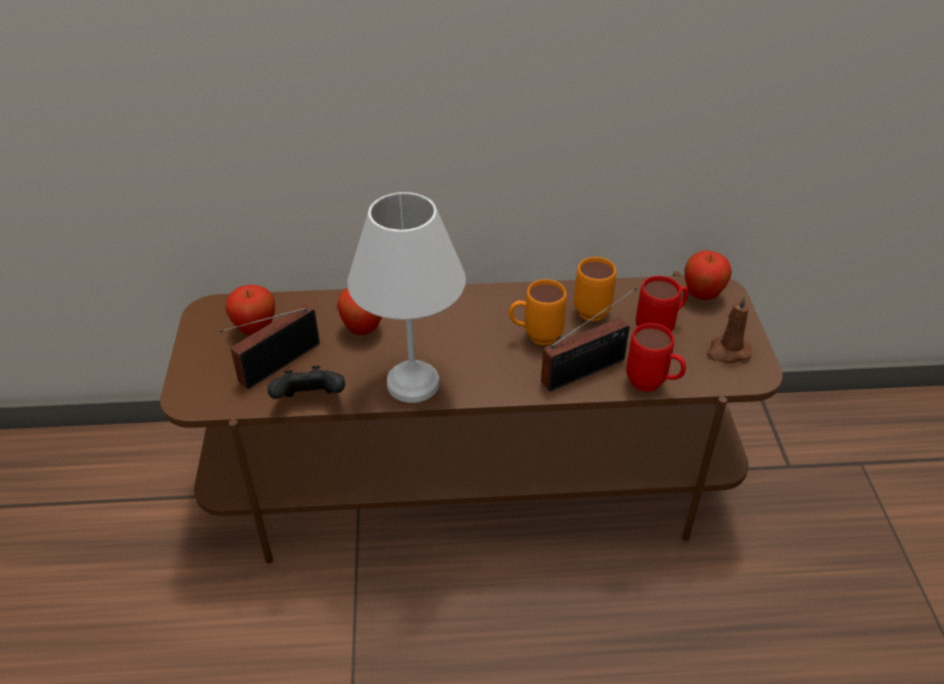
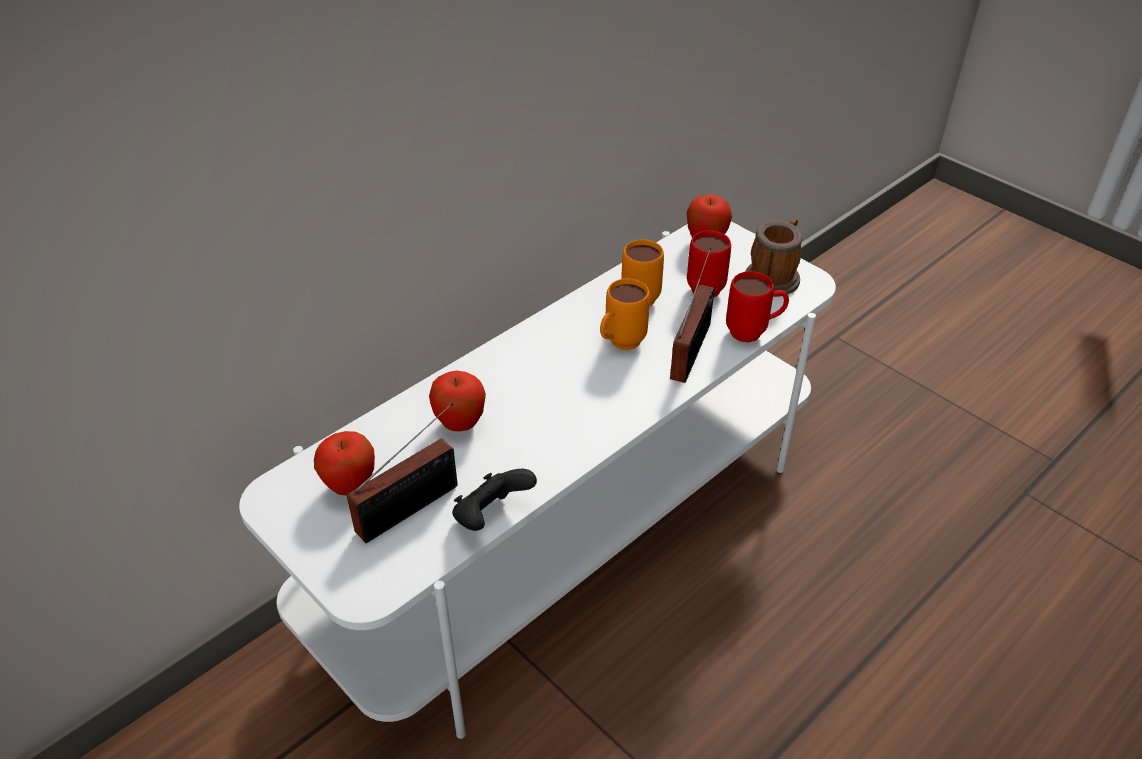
camera: 40 degrees left, 0 degrees up
(275, 364) = (413, 506): radio -> radio turned 135 degrees counterclockwise
(413, 381) = (564, 442): white table lamp -> none
(474, 480) = (572, 532): brown tv stand -> white tv stand
(727, 352) = (774, 276): brown candle -> mug

